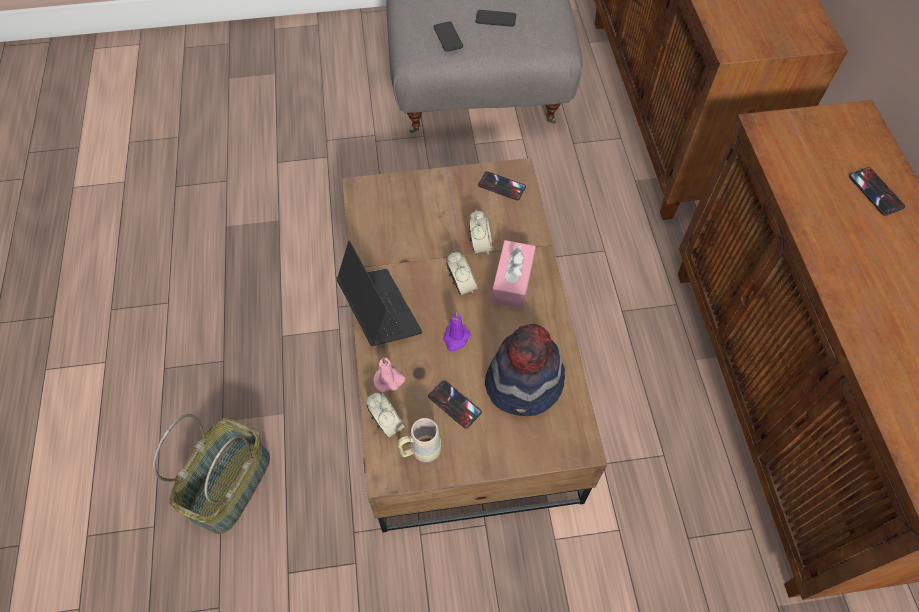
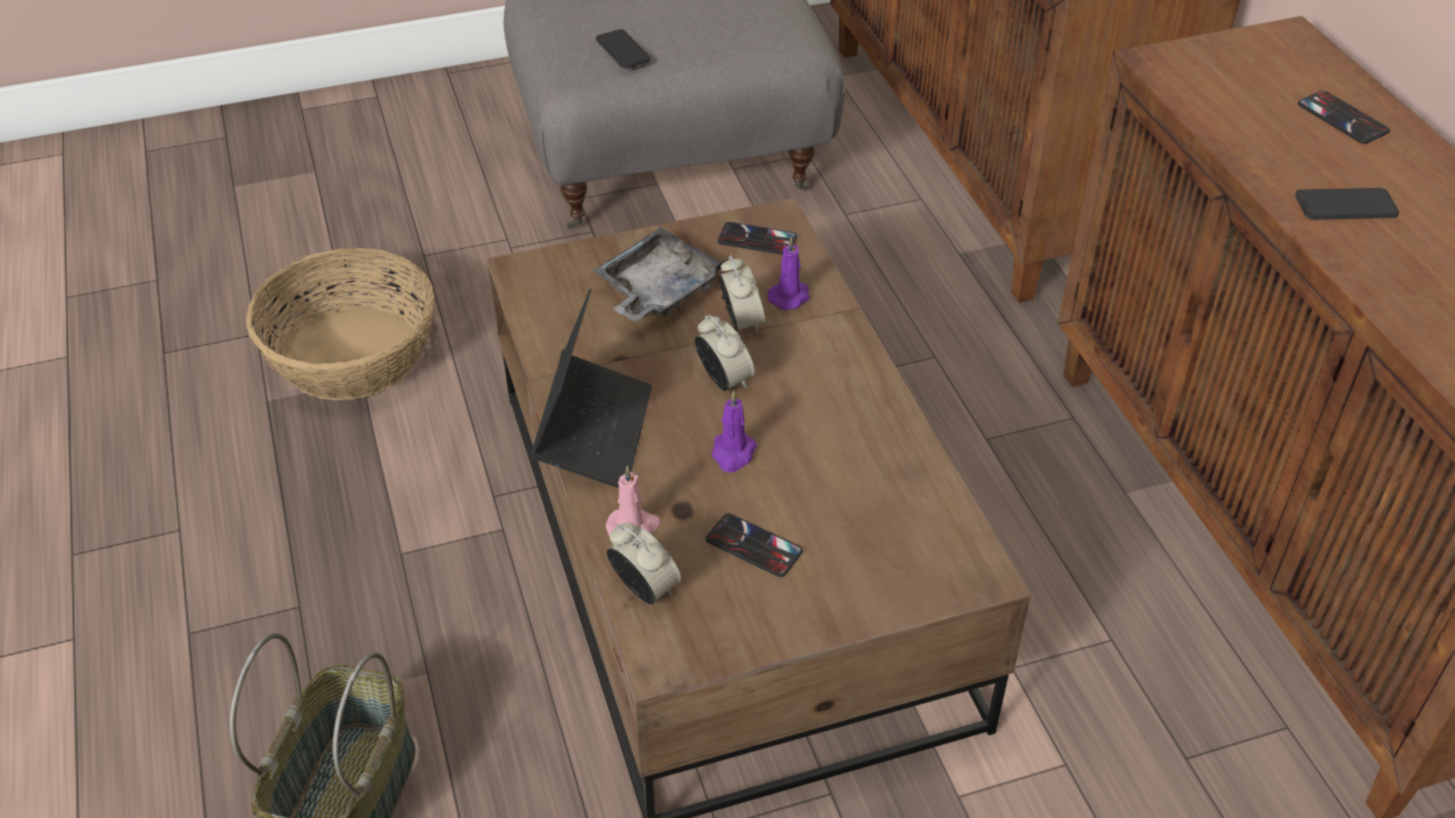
camera: 10 degrees left, 15 degrees down
(276, 201) = (353, 353): none -> basket
(379, 311) = (594, 432): laptop -> laptop turned 45 degrees clockwise
(420, 451) = (711, 620): beige mug -> none
(435, 215) = (657, 291): none -> grey tray
(495, 19) = (694, 19): phone -> phone (1346, 205)
(512, 231) = (790, 296): none -> purple candle
(512, 281) = (808, 363): pink tissue box -> none
(525, 383) = (865, 501): hat -> none

